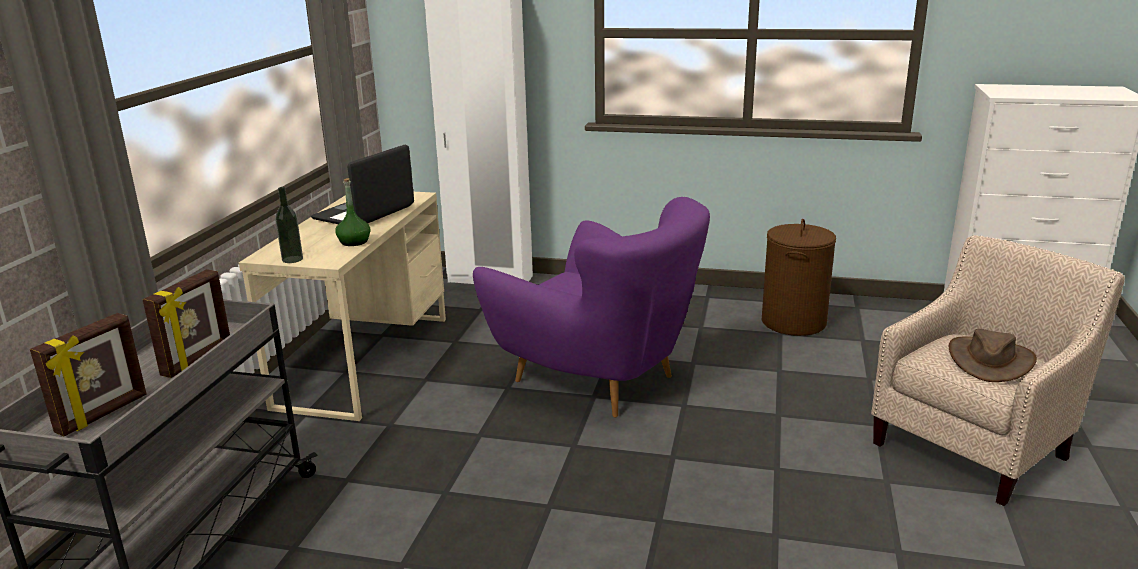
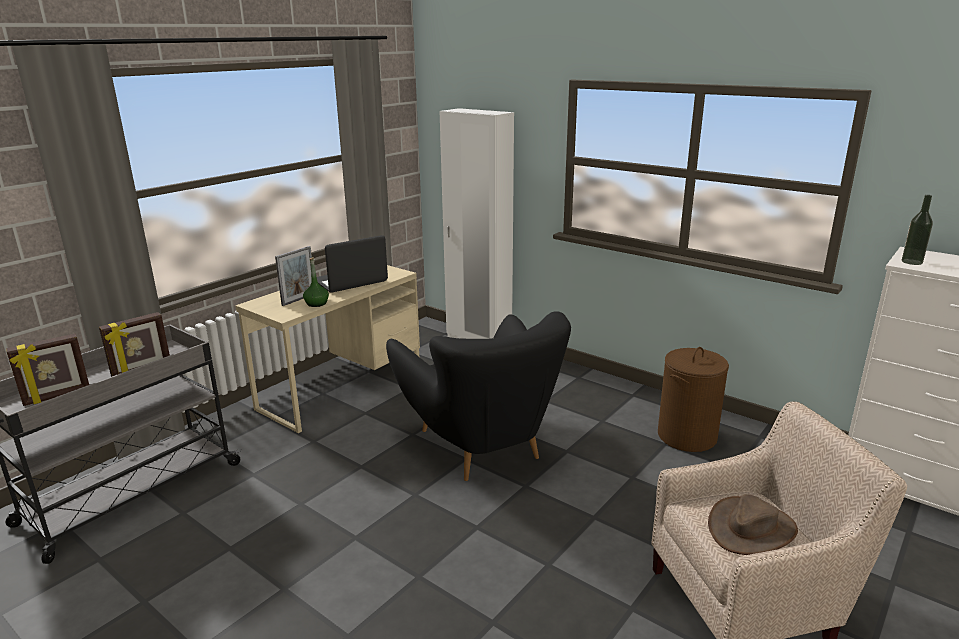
camera: 25 degrees right, 0 degrees up
(292, 259) = (265, 309): bottle -> bottle (911, 262)
(323, 242) = (299, 299): none -> picture frame
(598, 379) = (481, 445): purple armchair -> black armchair

